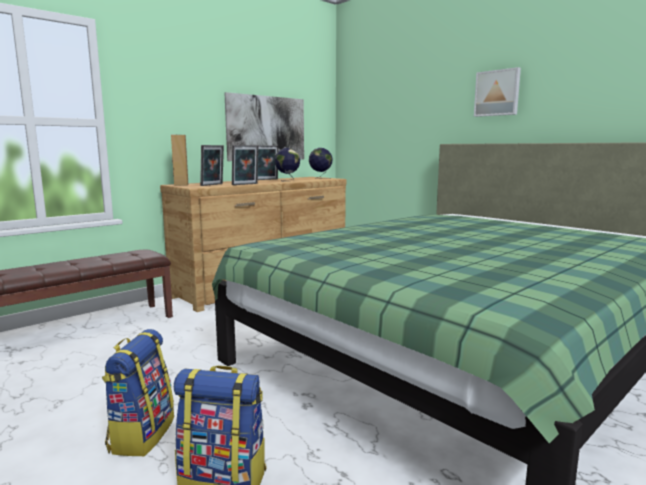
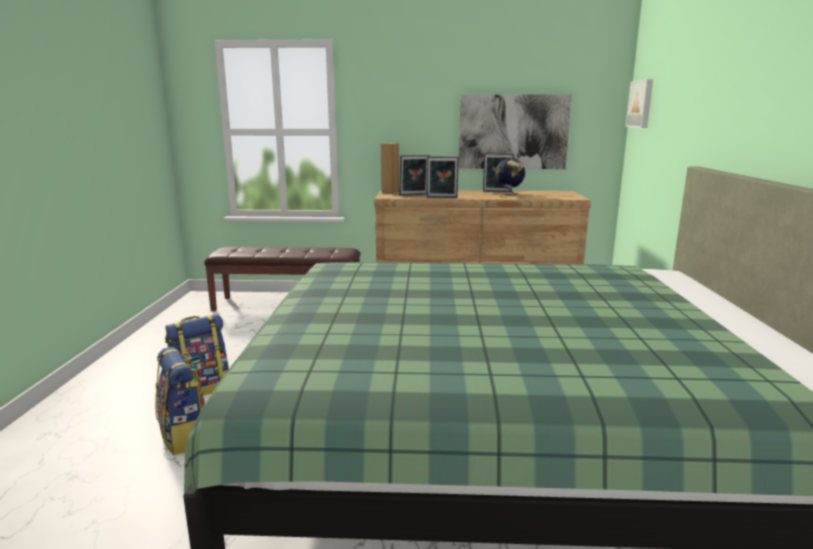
camera: 45 degrees right, 5 degrees up
(320, 178) = (563, 195): globe -> none
(497, 93) = (762, 93): picture -> picture (641, 104)

